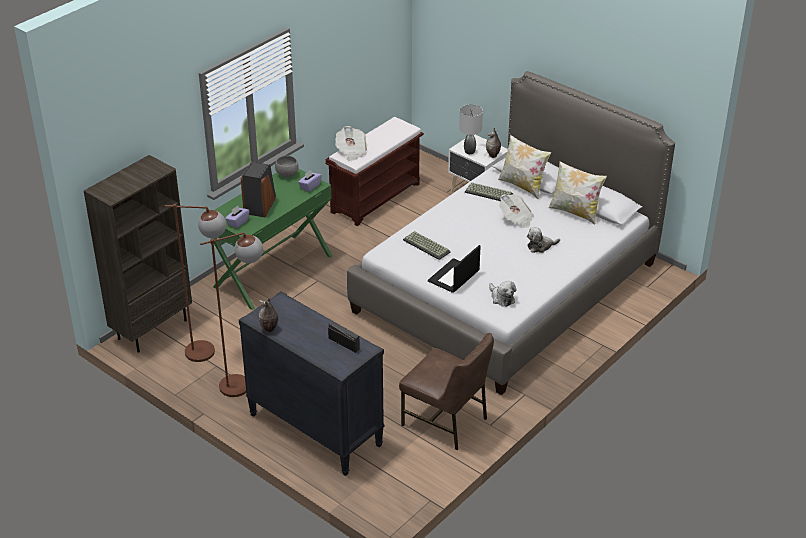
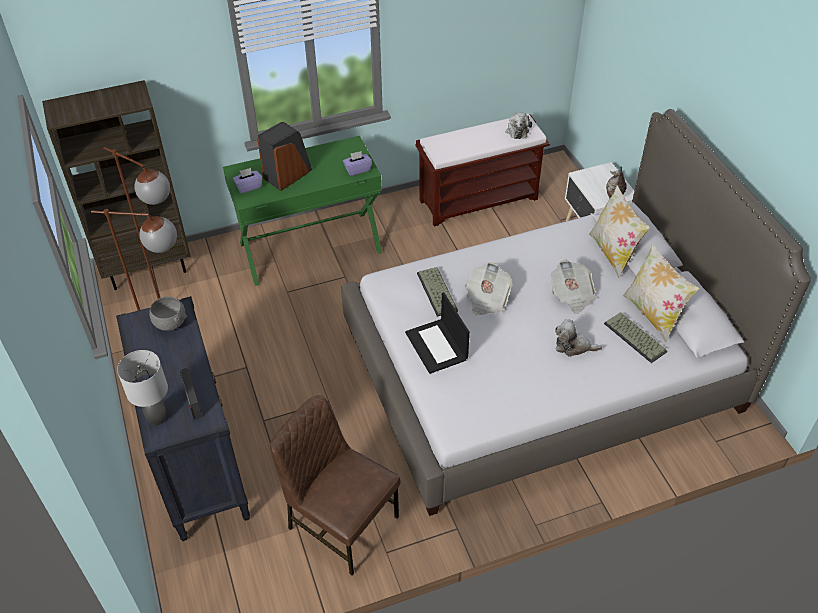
camera: 30 degrees right, 10 degrees up
(269, 329) = (133, 343): vase -> none
(286, 174) = (346, 146): grey bowl -> grey bowl (170, 323)
(351, 151) = (448, 141): newspaper -> newspaper (486, 299)
(446, 421) = (341, 522): brown chair -> brown chair turned 150 degrees clockwise
(453, 276) = (437, 346): laptop -> laptop turned 90 degrees counterclockwise
(470, 151) = (590, 184): grey table lamp -> grey table lamp (157, 419)
(489, 193) = (565, 248): keyboard -> keyboard (636, 337)
(501, 298) = (470, 401): plush toy -> plush toy (517, 130)

